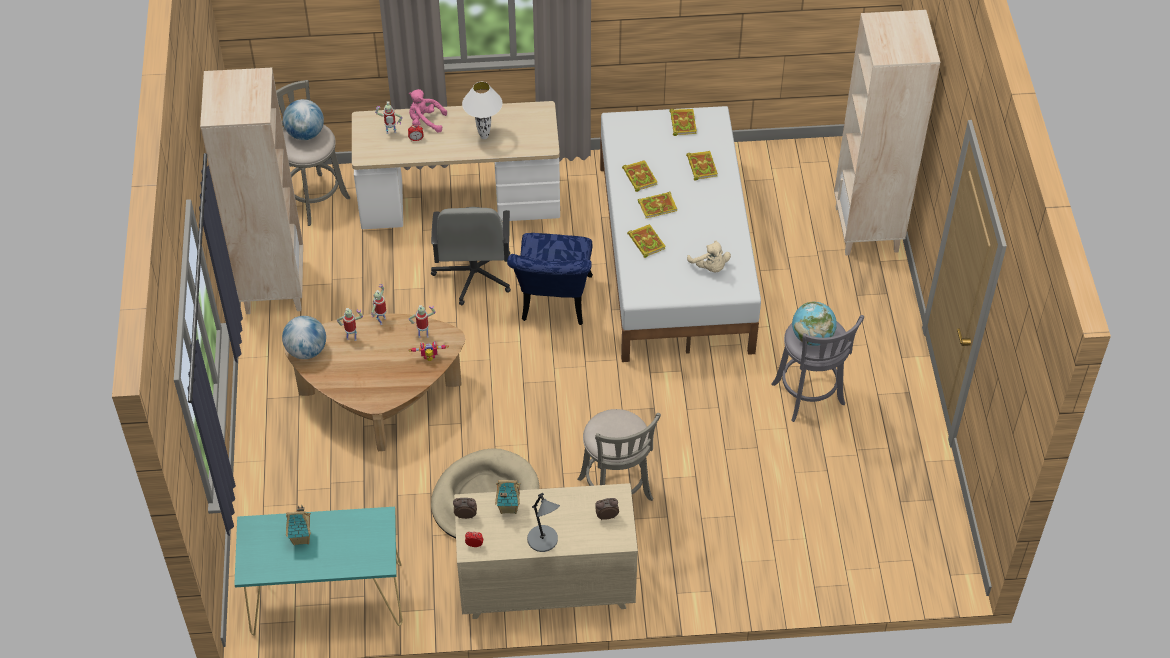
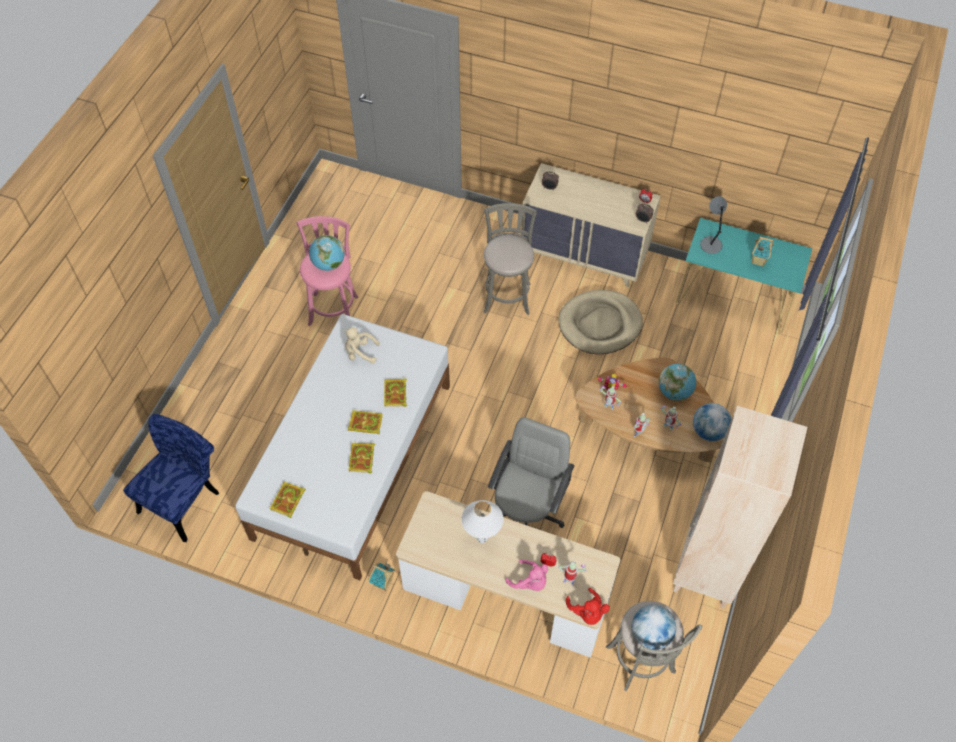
camera: 155 degrees left, 5 degrees up
(357, 378) = (674, 392): none -> globe
(365, 118) = (587, 612): none -> red plush toy
(508, 507) = (612, 215): toy house -> toy house (383, 583)
(543, 540) = (598, 188): grey table lamp -> grey table lamp (710, 244)
(553, 304) = (475, 457): blue chair -> blue chair (185, 498)
(701, 166) = (303, 448): book -> none
(710, 267) = (360, 352): beige plush toy -> beige plush toy turned 75 degrees counterclockwise
(809, 397) = (334, 308): grey stool -> pink stool
(867, 229) = (186, 421): beige bookcase -> none

